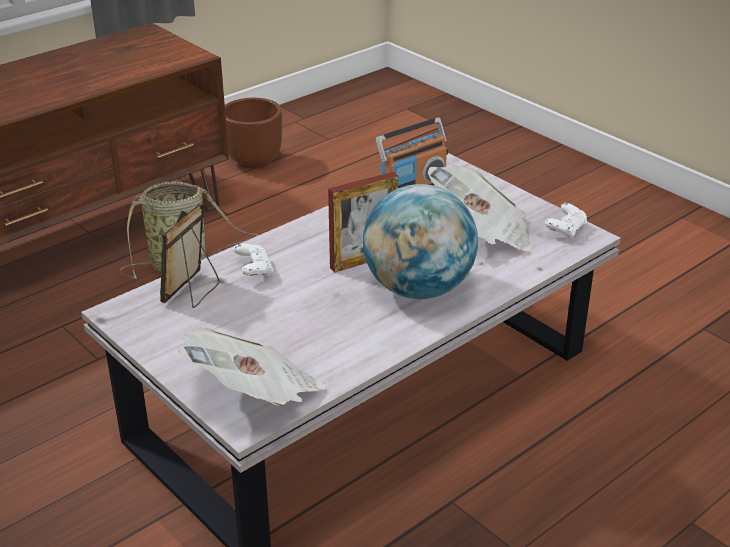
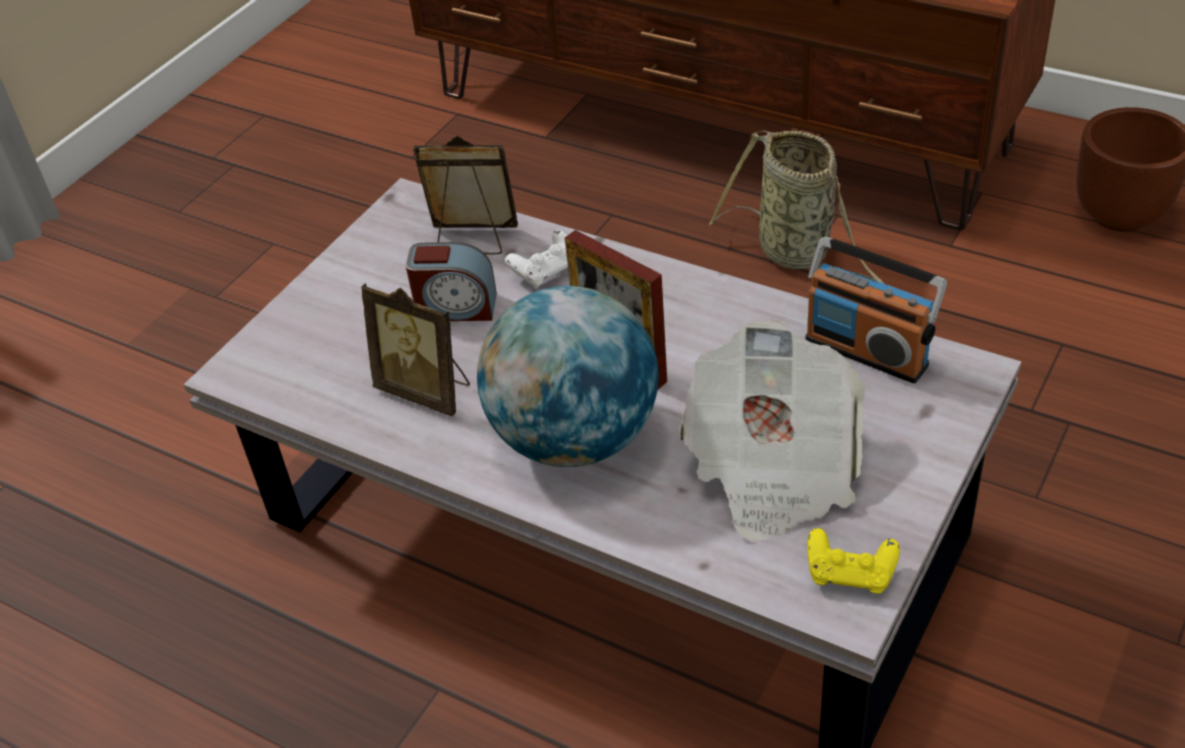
camera: 75 degrees right, 10 degrees up
(256, 395) = (286, 362): newspaper -> none
(259, 311) = (456, 307): none -> alarm clock
(335, 336) = (427, 390): none -> picture frame
(565, 230) = (850, 574): white game controller -> yellow game controller

